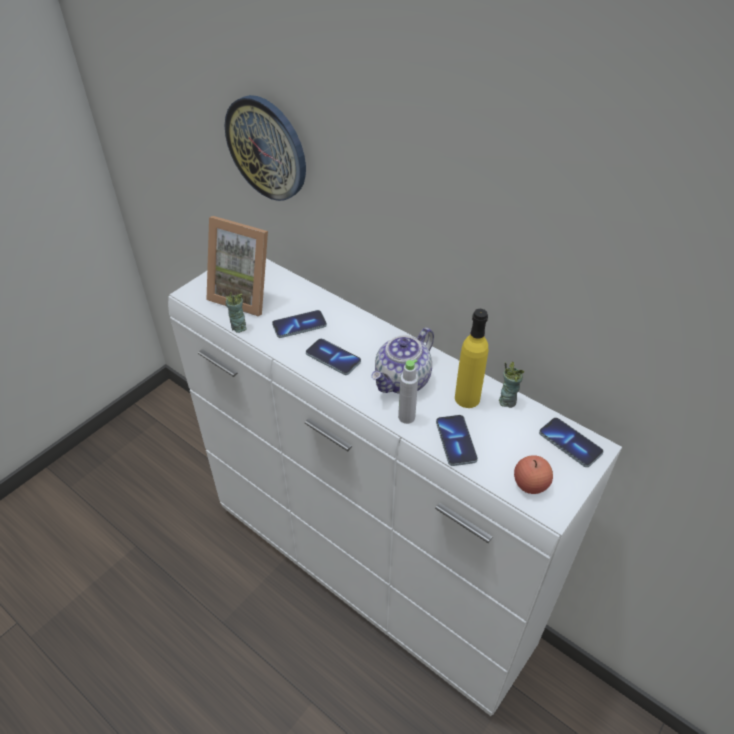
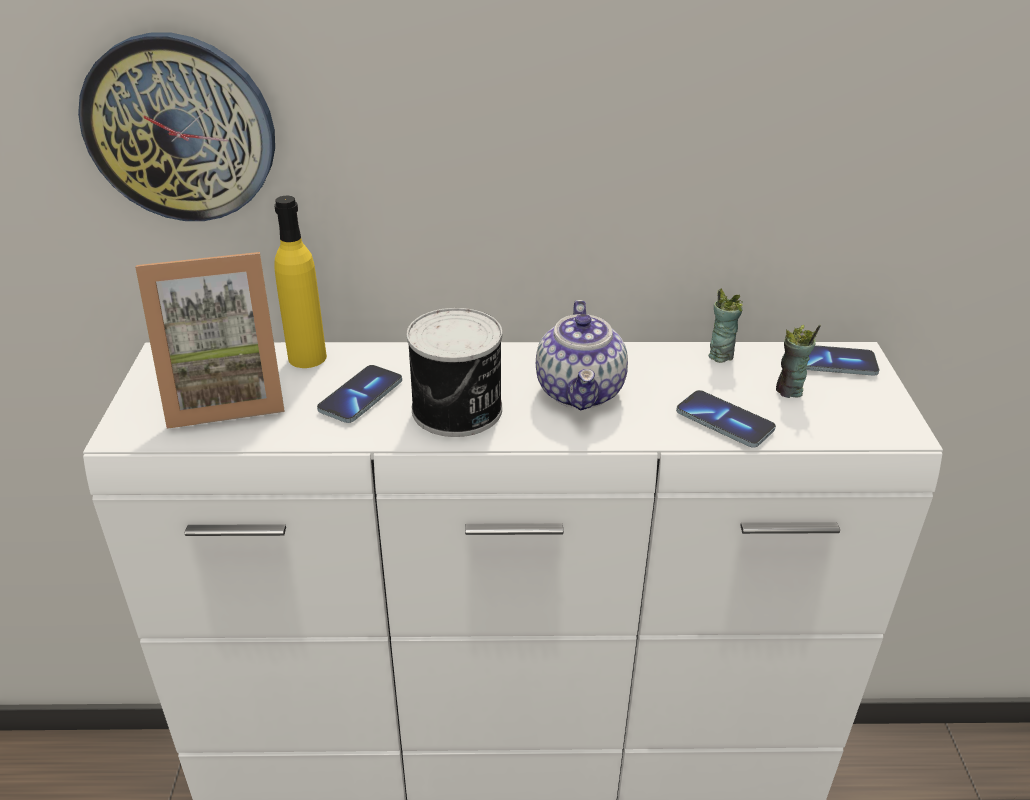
camera: 40 degrees left, 10 degrees down
(238, 327) = (267, 439): cup -> cup (789, 391)
(333, 358) = (459, 410): phone -> can
(406, 417) = (638, 427): grey bottle -> none
(467, 398) = (676, 373): yellow bottle -> yellow bottle (307, 357)
(530, 484) = (852, 420): apple -> none

